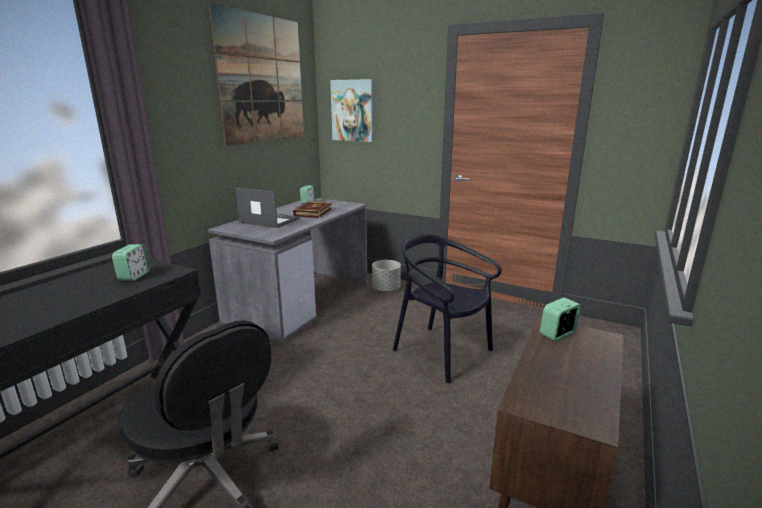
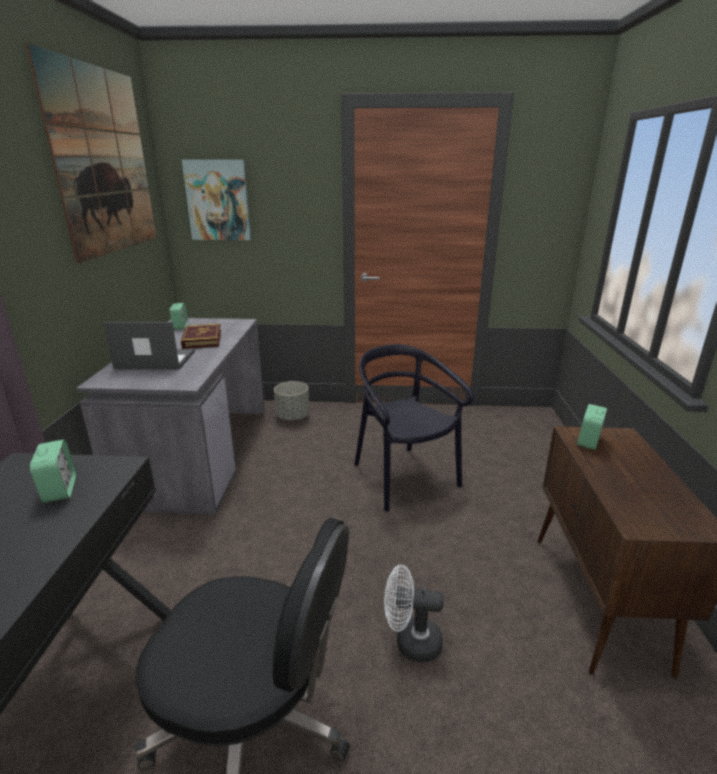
camera: 25 degrees left, 5 degrees up
(352, 469) = (410, 642): none -> white fan
(442, 352) = (403, 477): black chair -> black chair turned 45 degrees clockwise

